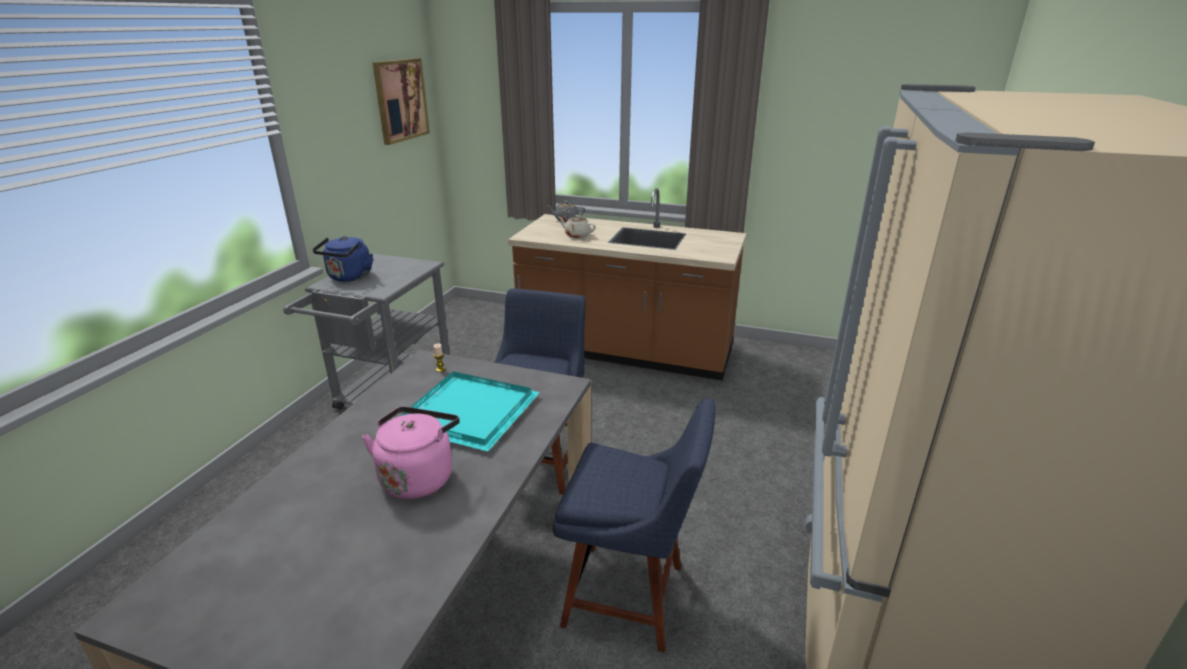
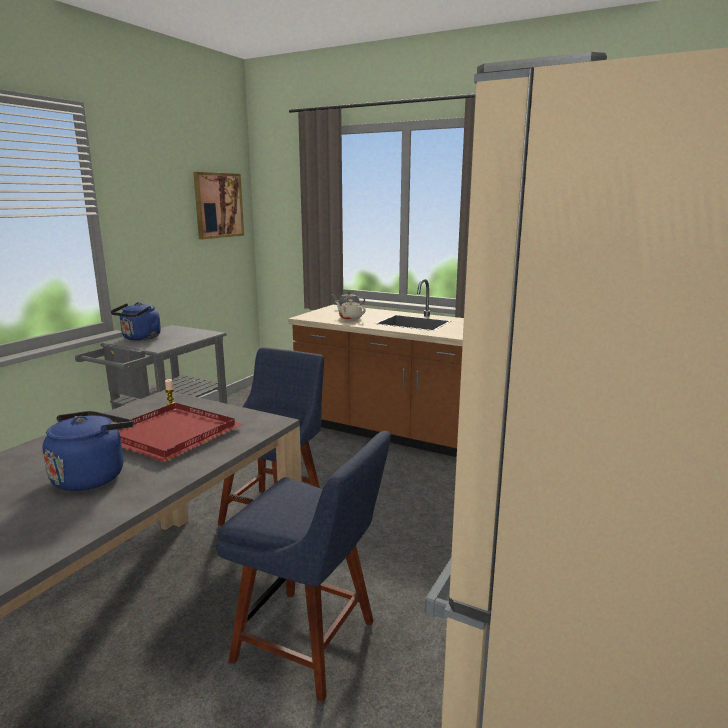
camera: 10 degrees right, 10 degrees down
(418, 477) = (92, 476): pink kettle -> blue kettle
(467, 411) = (171, 434): turquoise tray -> red tray

